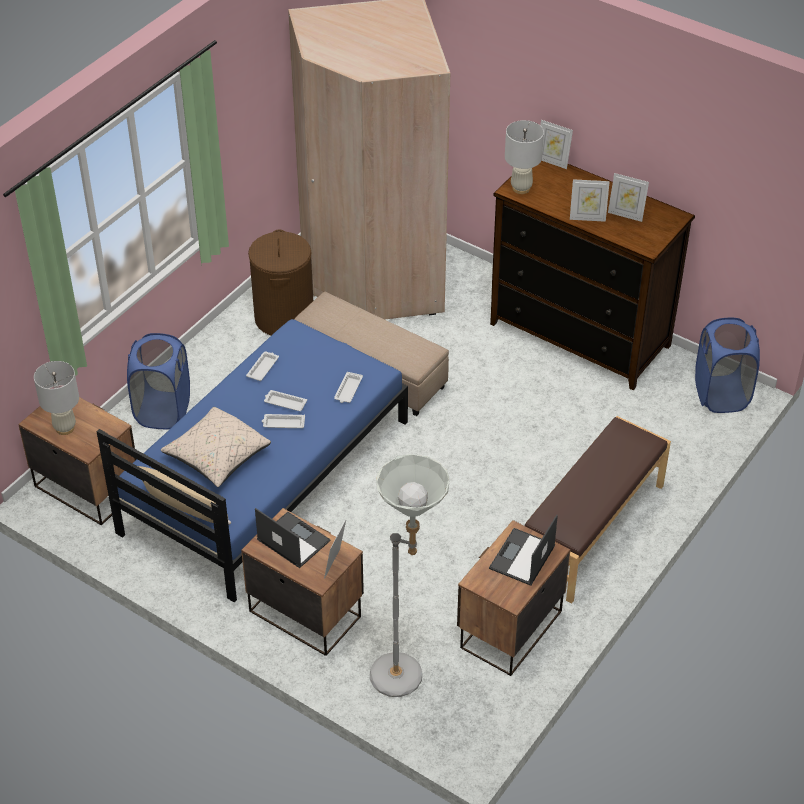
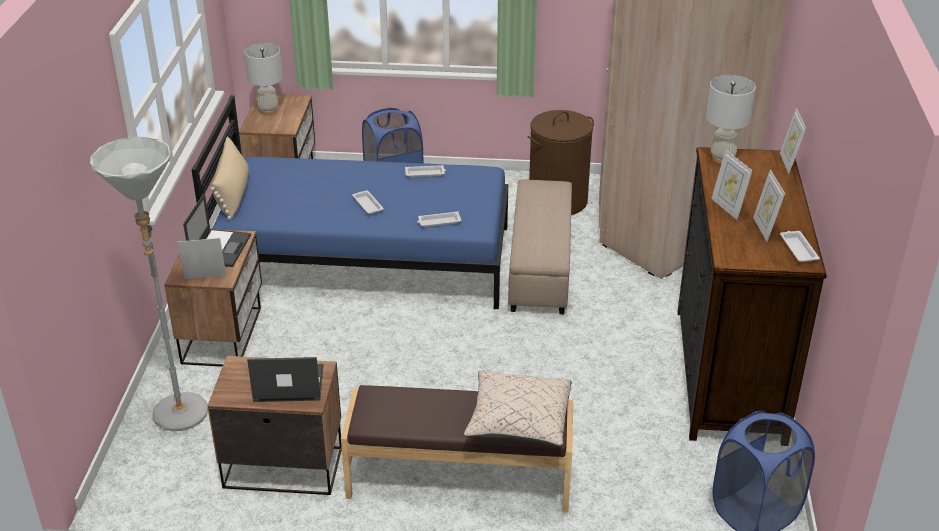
camera: 60 degrees right, 10 degrees down
(217, 457) = (301, 188): beige pillow -> beige pillow (518, 422)
(284, 403) = (393, 197): white tray -> white tray (798, 249)

